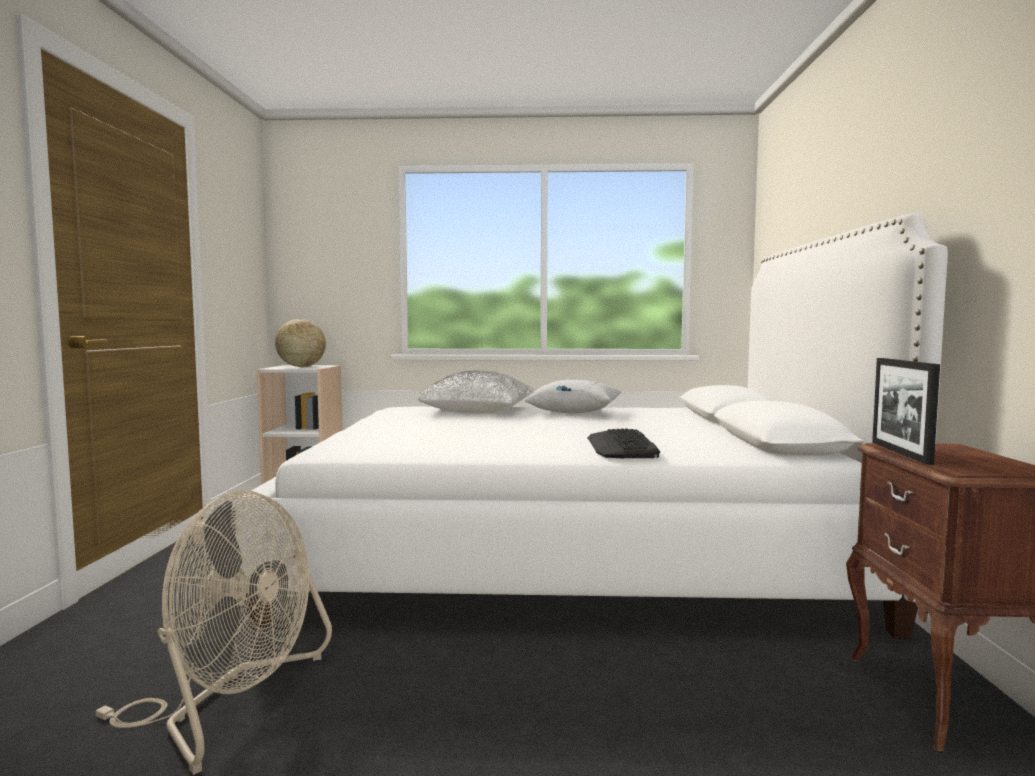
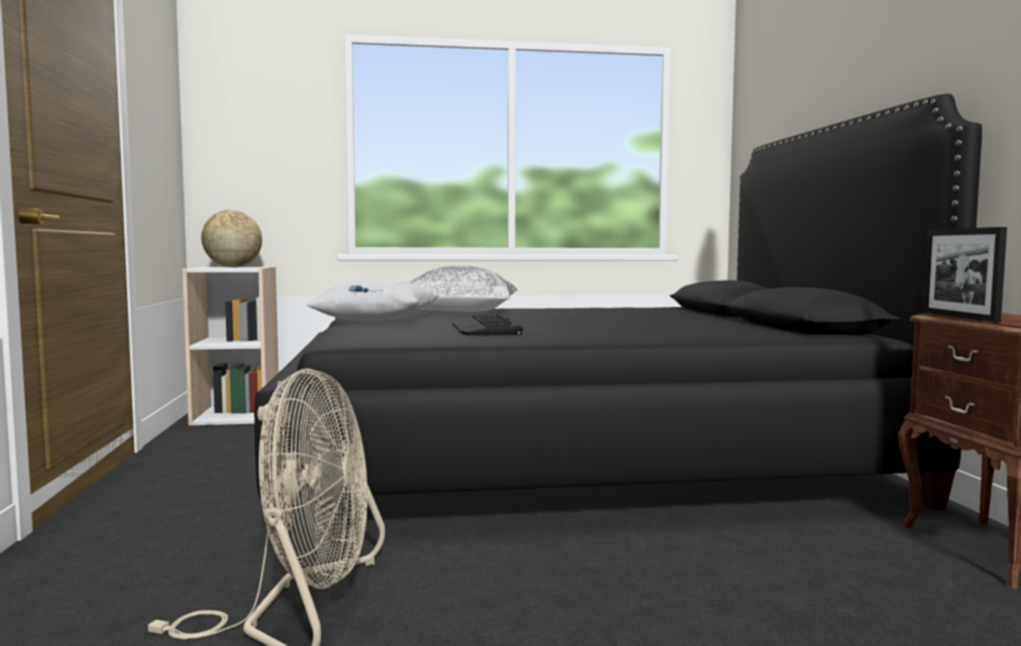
camera: 10 degrees left, 0 degrees up
(568, 551) = (577, 457): white bed -> black bed
(575, 412) = (568, 311): grey pillow -> grey pillow (377, 321)
(621, 446) = (659, 332): keyboard -> keyboard (486, 328)

